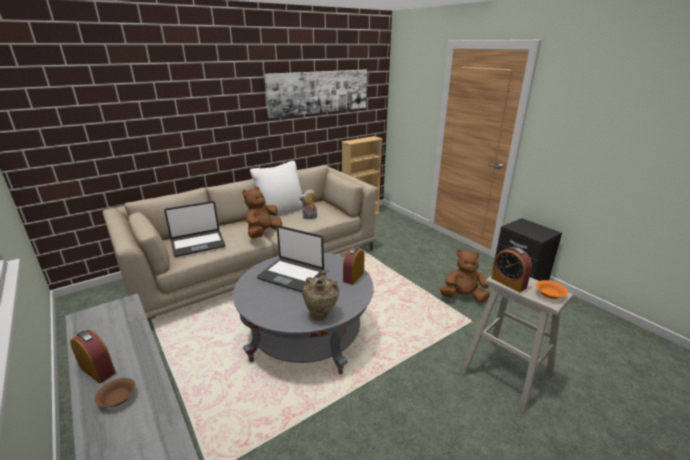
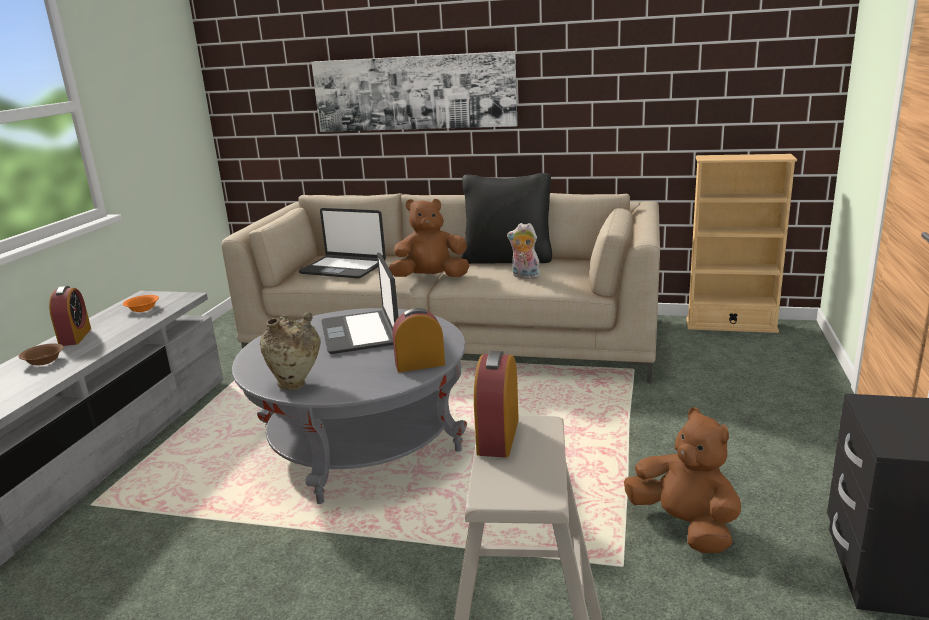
camera: 50 degrees right, 5 degrees down
(281, 211) = (507, 259): white pillow -> black pillow
(319, 92) = (652, 52): picture -> picture (413, 93)
(550, 295) = (517, 486): orange bowl -> orange bowl (143, 309)

